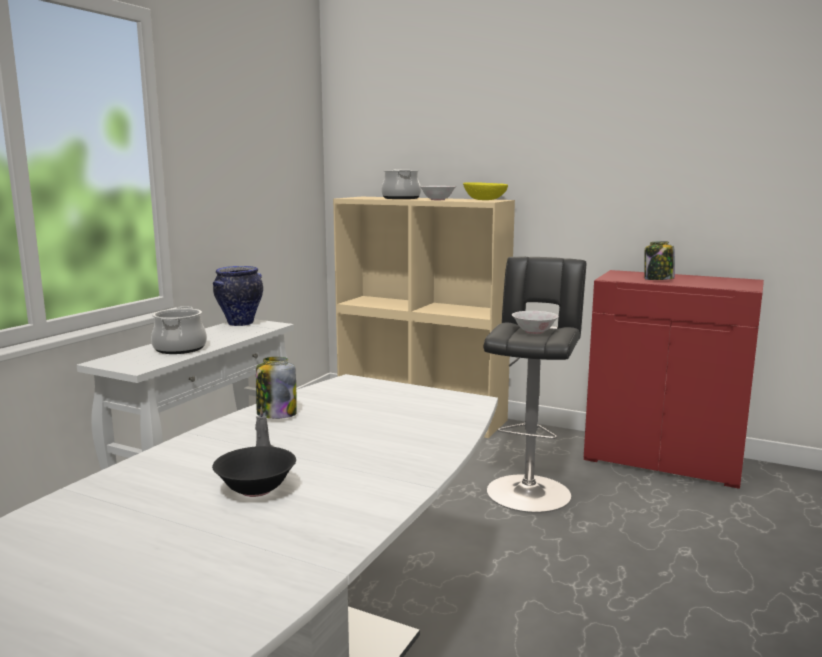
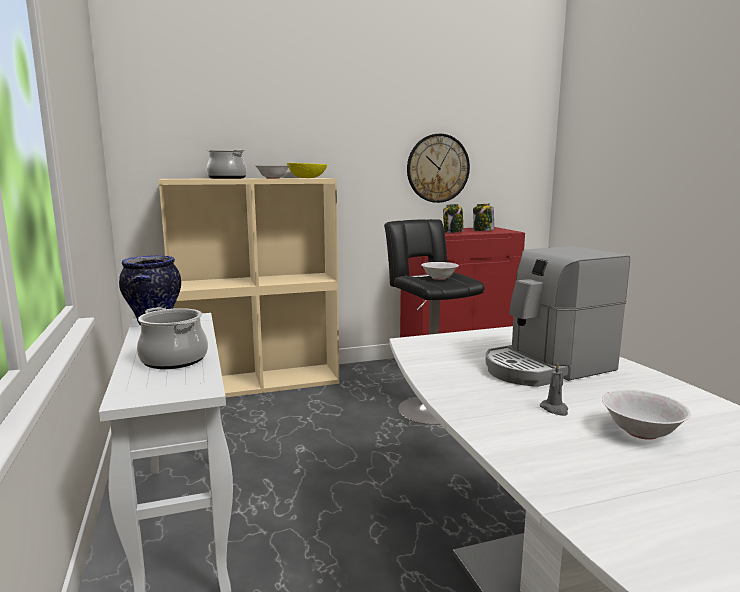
camera: 45 degrees left, 0 degrees up
(255, 490) = (641, 432): black bowl -> white bowl
(276, 414) = (456, 381): jar -> jar (483, 231)
(371, 431) = (547, 367): none -> coffee machine
(671, 191) = (437, 168): none -> wall clock

